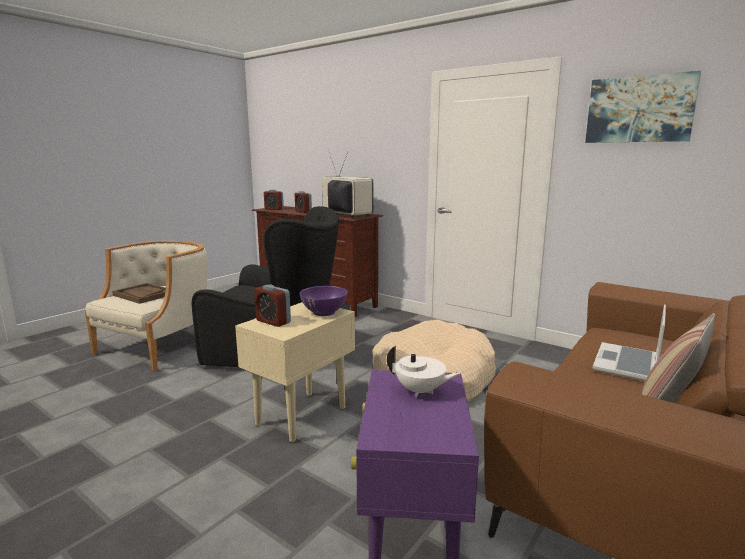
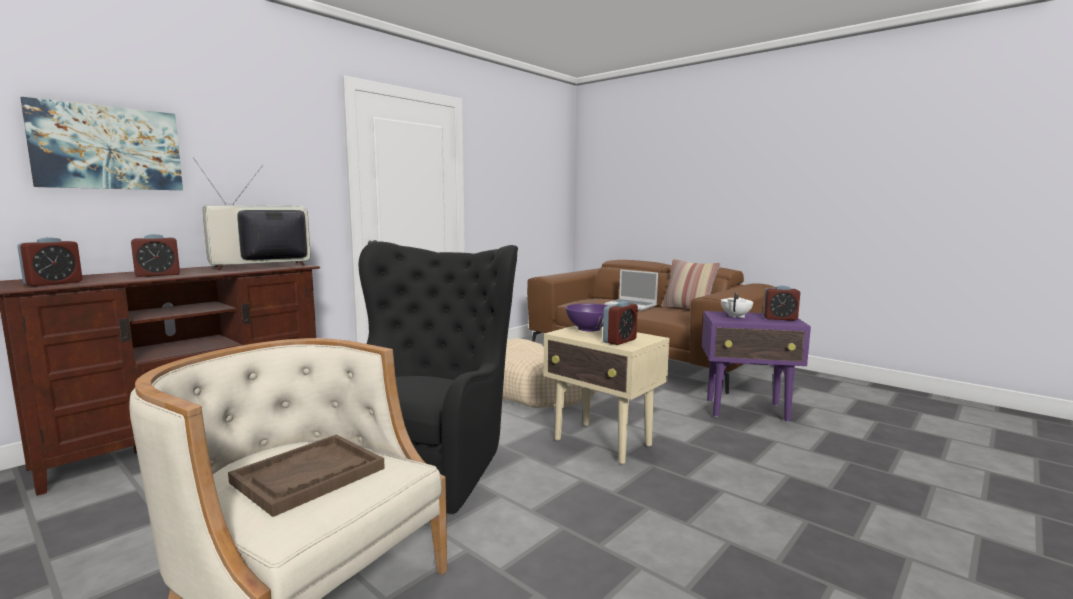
camera: 85 degrees left, 5 degrees down
(418, 429) = (780, 318): none -> alarm clock
(639, 109) = (508, 152): picture -> picture (108, 148)

